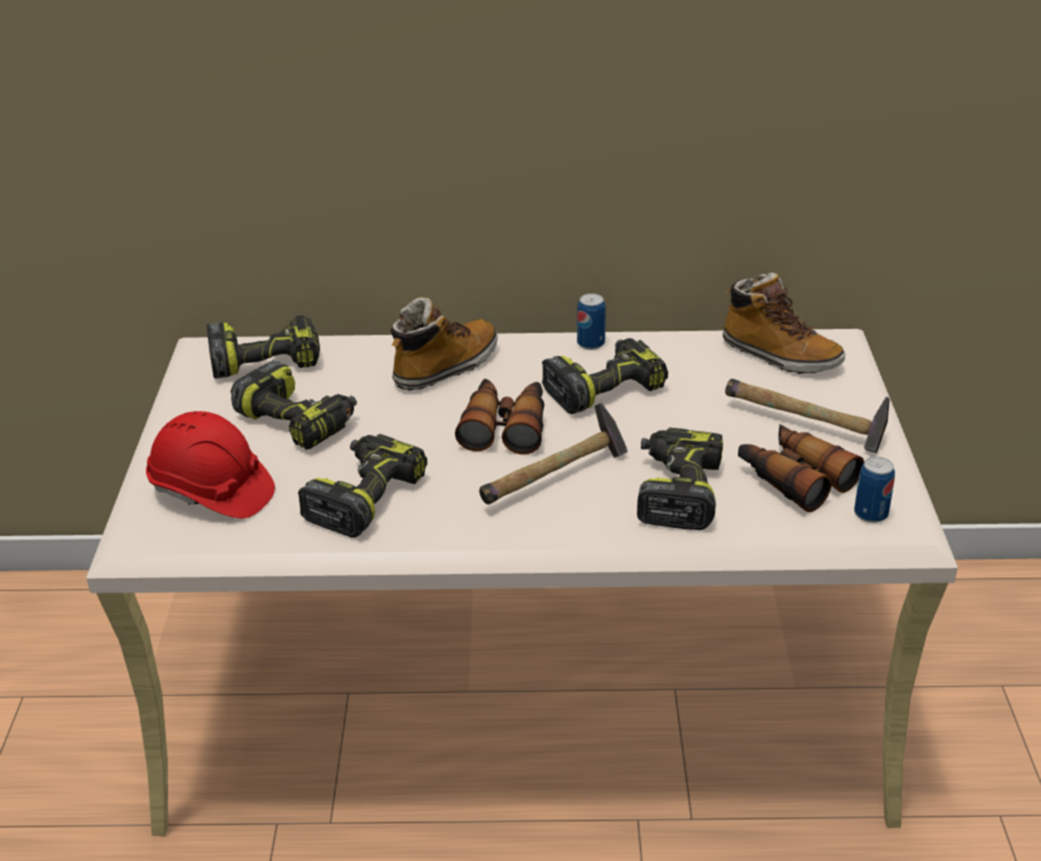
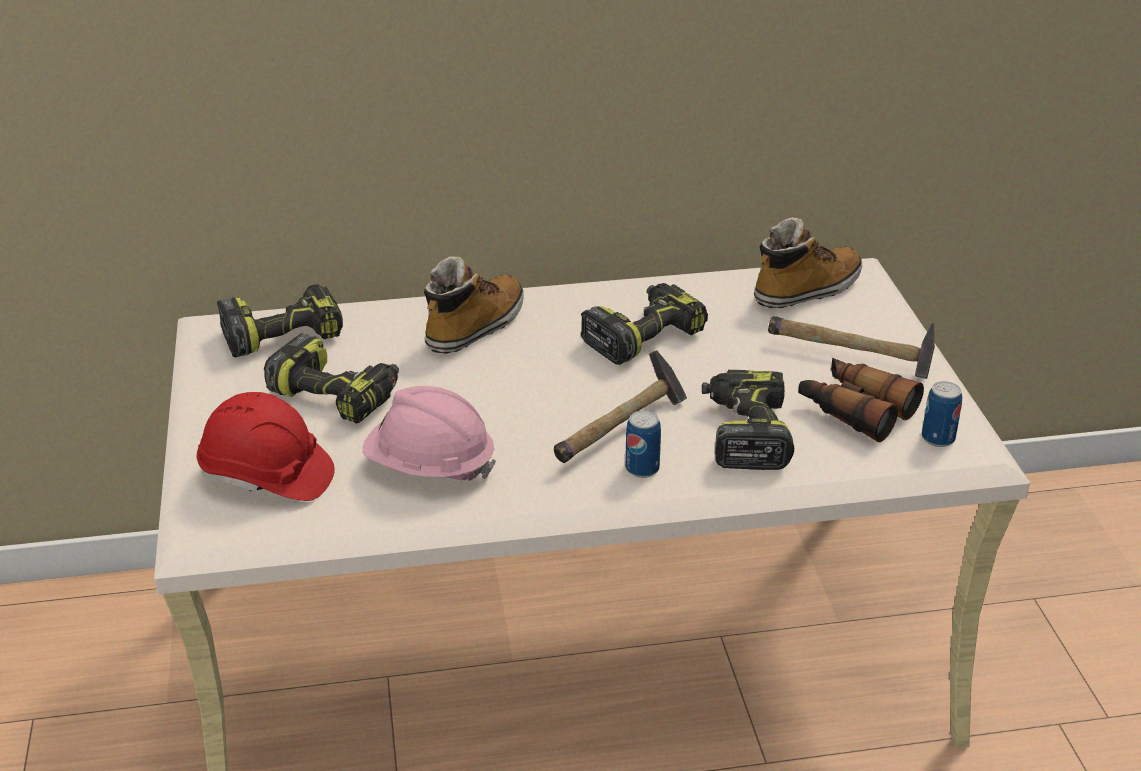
camera: 10 degrees left, 0 degrees up
(363, 497) = (429, 467): power drill -> pink hard hat
(505, 426) = (554, 382): binoculars -> none
(590, 343) = (616, 291): can -> can (642, 469)
(779, 356) = (807, 290): boot -> boot turned 60 degrees counterclockwise

